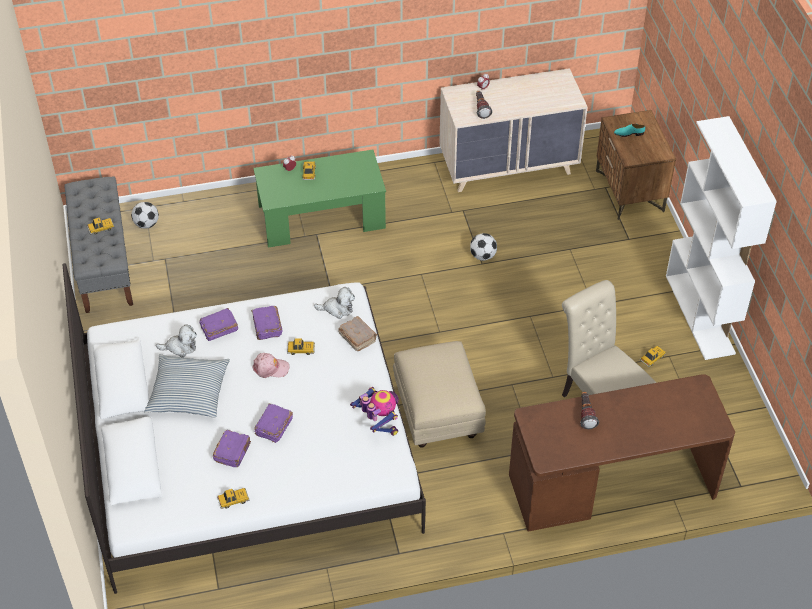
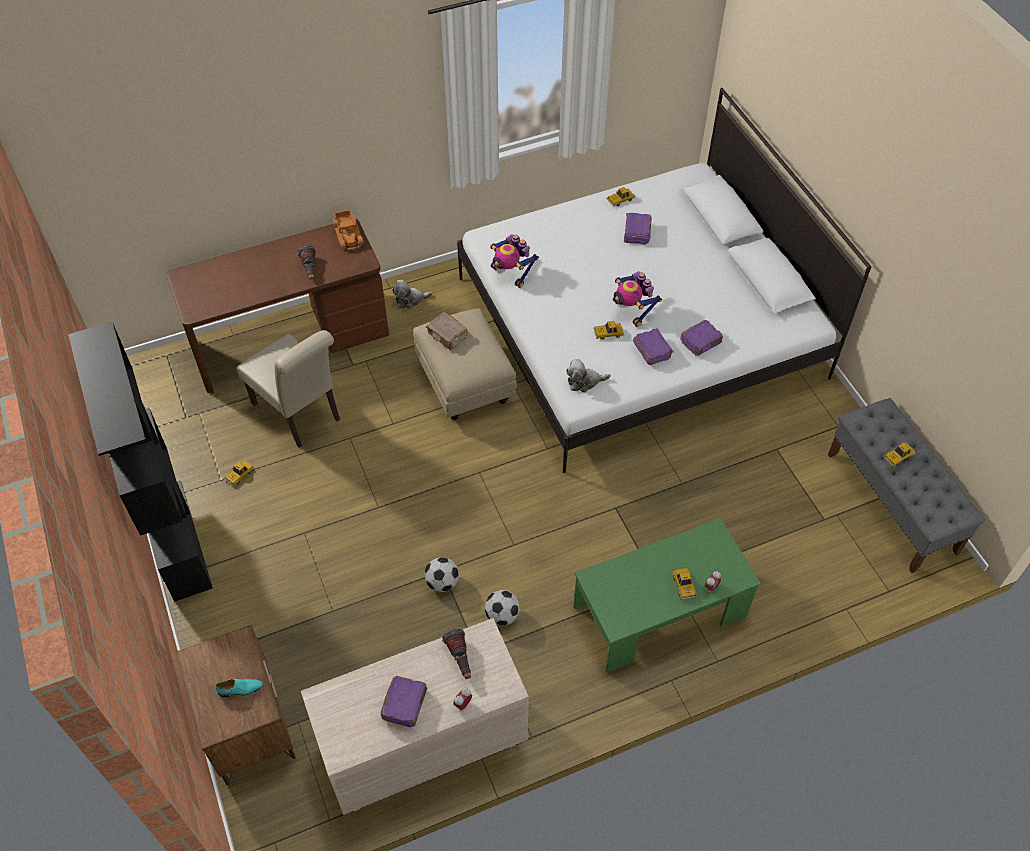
camera: 170 degrees right, 5 degrees up
(146, 224) = (872, 565): football -> football (502, 615)
(180, 347) = (730, 319): plush toy -> plush toy (410, 300)
(188, 392) = (701, 278): pillow -> none
(270, 368) = (632, 311): pink cap -> toy robot
(273, 427) = (608, 257): purple book -> purple book (405, 704)
(357, 338) = (554, 352): brown book -> brown book (447, 335)
(545, 452) = (349, 234): none -> toy truck
(700, 314) = (176, 539): white bookcase -> black bookcase

